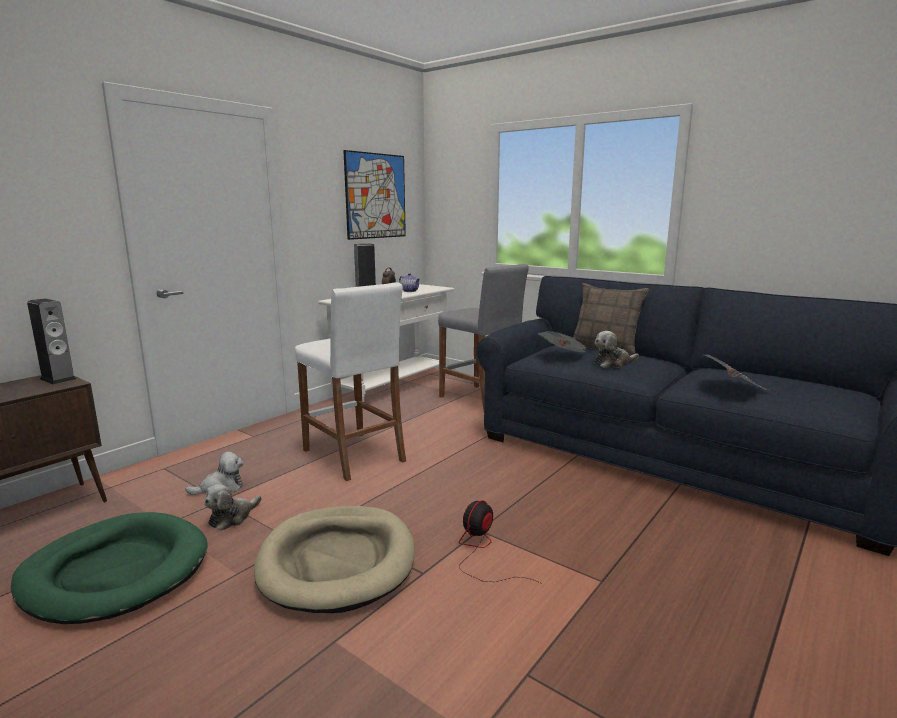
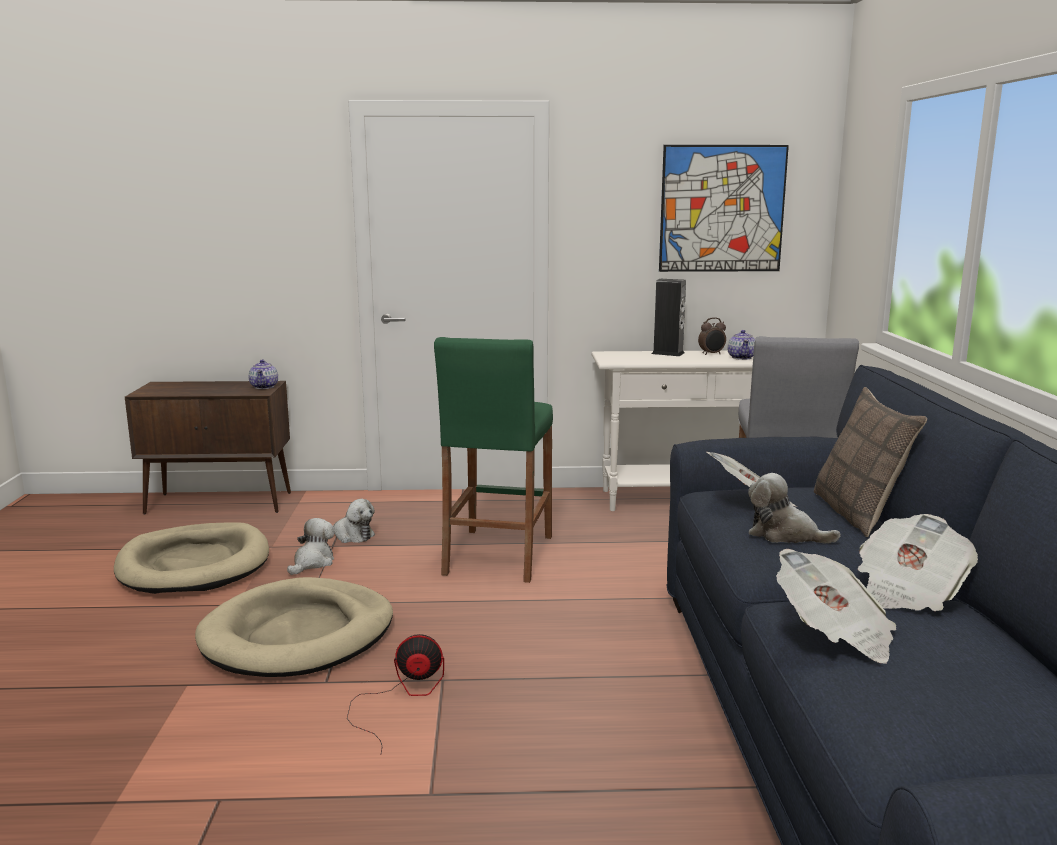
camera: 50 degrees right, 0 degrees up
(58, 379) = (264, 386): speaker -> teapot
(116, 572) = (194, 564): green dog bed -> beige dog bed
(232, 517) = (312, 562): plush toy -> plush toy turned 120 degrees clockwise
(354, 456) = (498, 555): white stool -> green stool
(699, 367) = (907, 591): none -> newspaper

